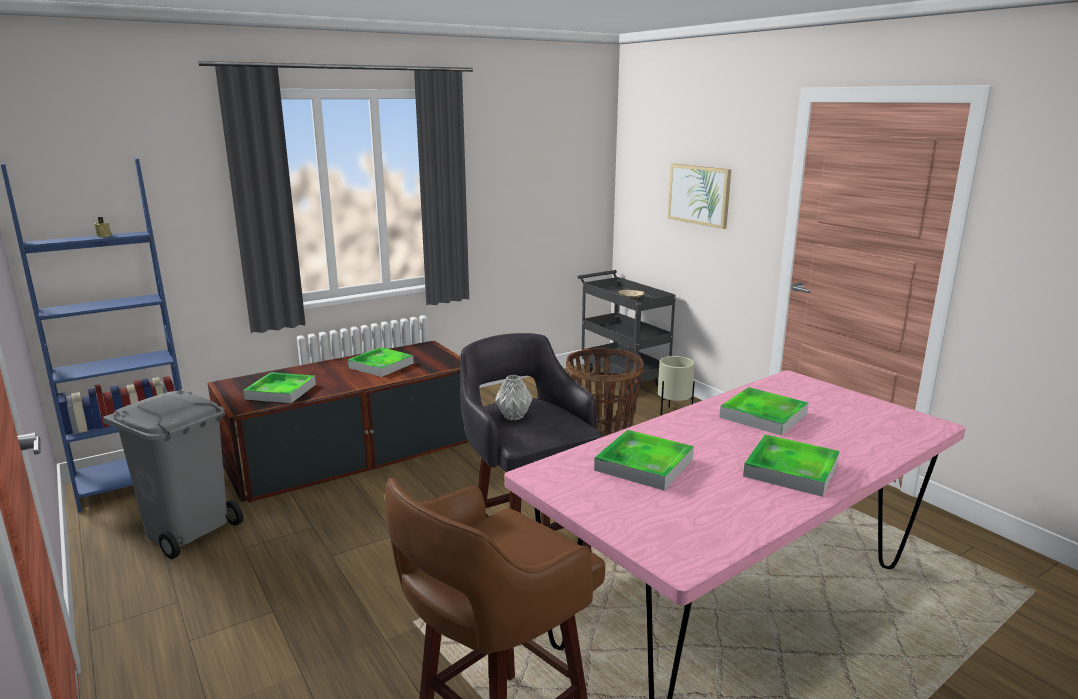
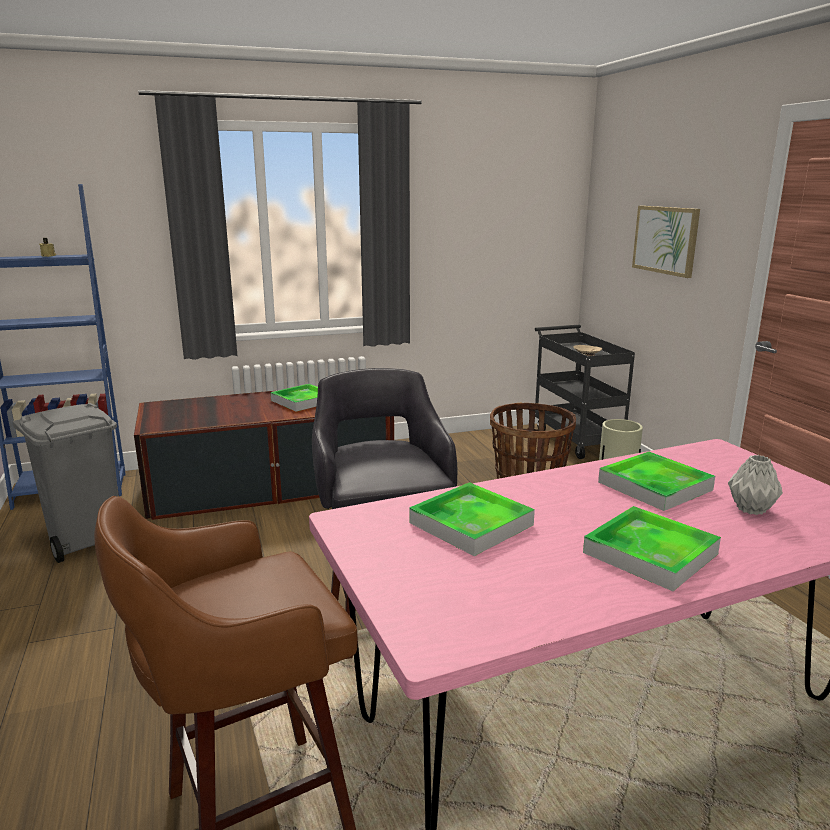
camera: 15 degrees right, 0 degrees up
(281, 391) = (195, 416): tray -> none
(513, 417) = (365, 457): grey vase -> grey vase (751, 510)

